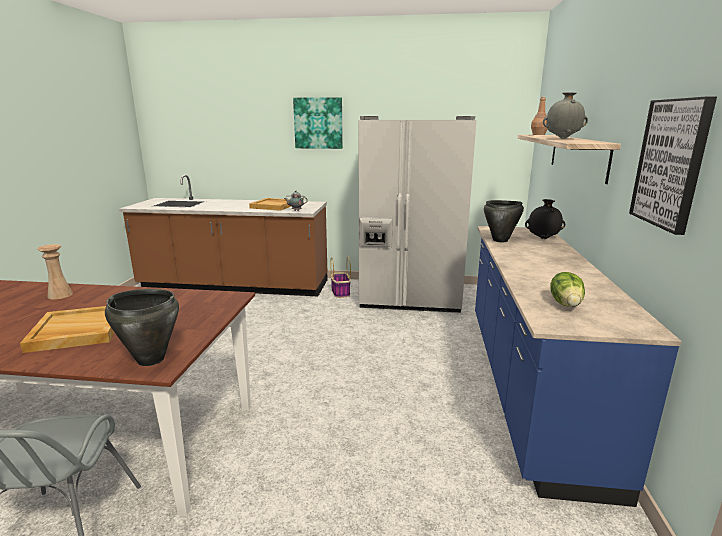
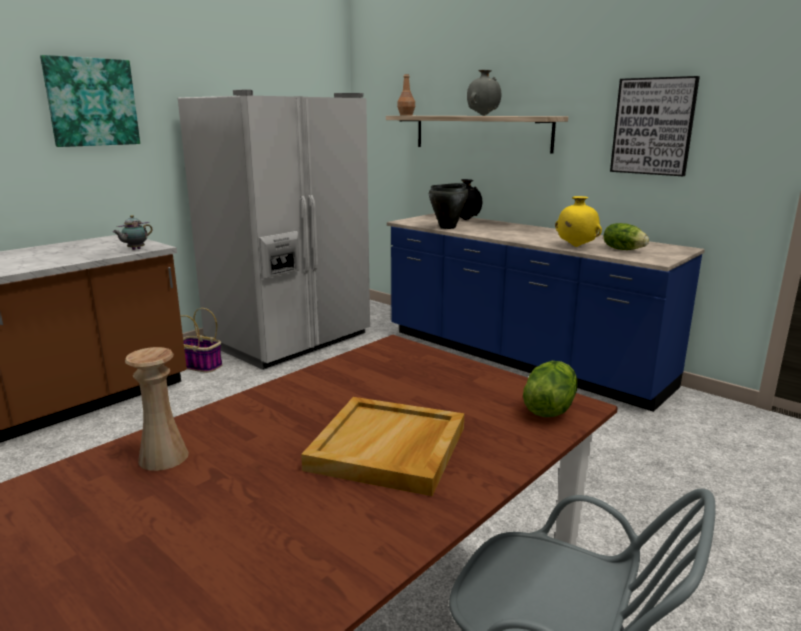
camera: 55 degrees left, 0 degrees up
(150, 359) = (548, 408): black cooking pot -> lettuce
(274, 206) = (70, 252): beige tray -> none
(532, 285) = (575, 246): none -> yellow vase

